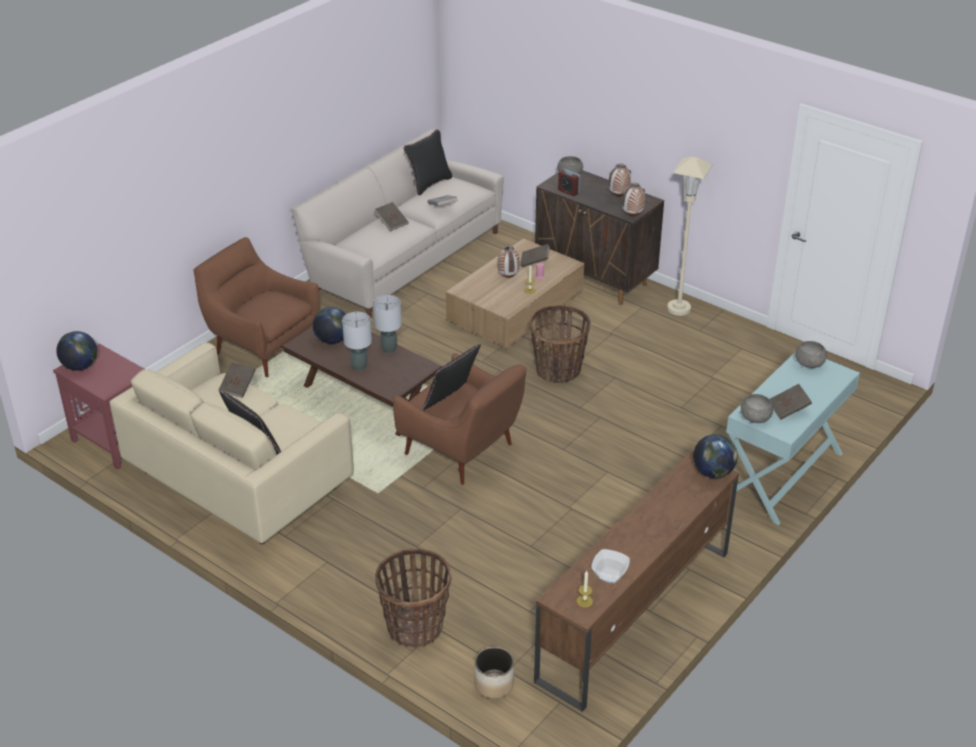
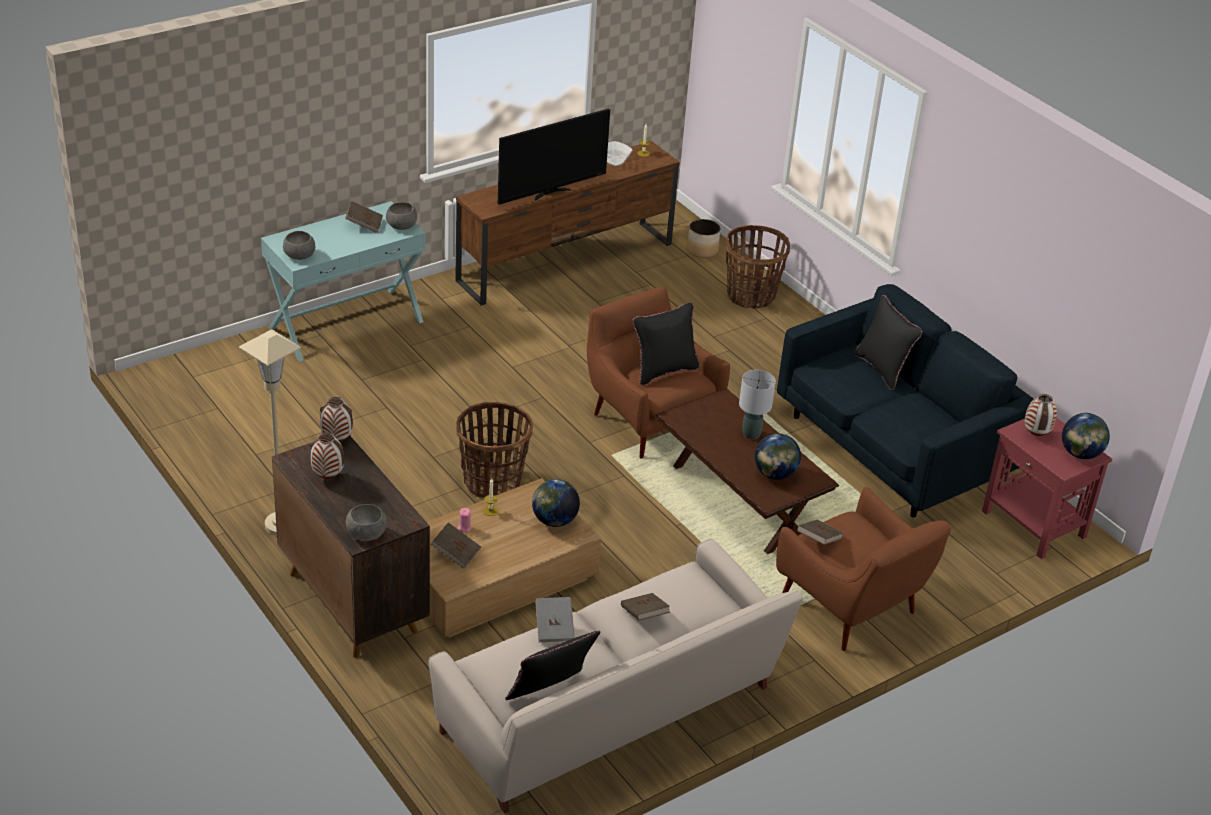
camera: 165 degrees left, 0 degrees up
(238, 387) = (895, 436): brown book -> brown book (818, 540)
(240, 480) = (892, 447): beige sofa -> blue sofa
(389, 349) = (710, 447): grey table lamp -> none
(508, 277) = (507, 538): vase -> vase (1036, 435)
(568, 191) = (390, 503): alarm clock -> none
(649, 505) = (550, 193): none -> television
(713, 473) = (477, 200): globe -> globe (554, 521)

